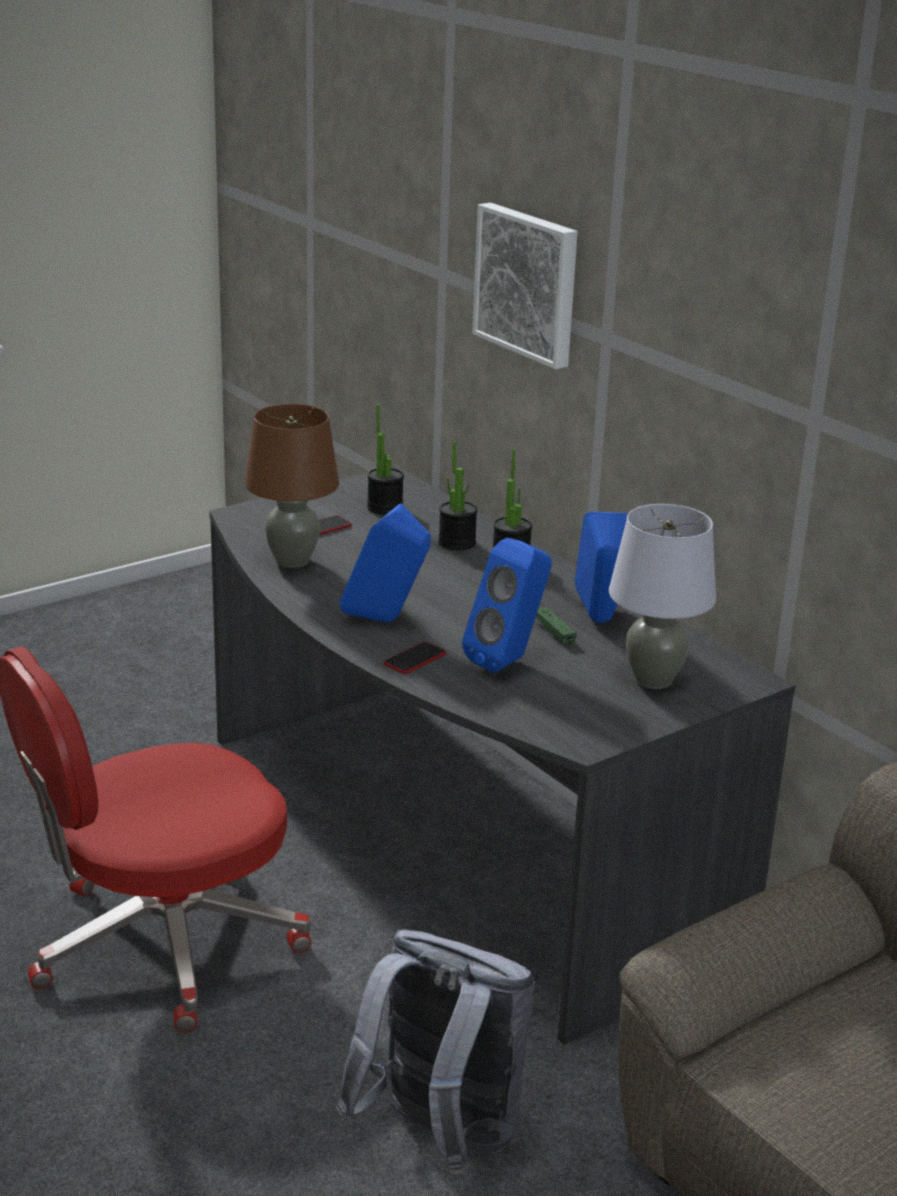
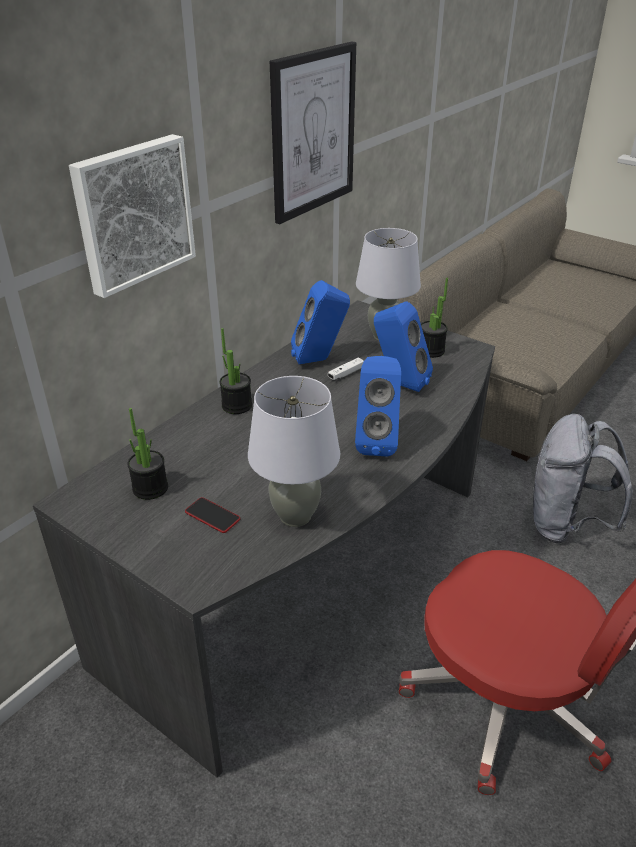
camera: 105 degrees left, 10 degrees up
(293, 561) = (295, 515): brown table lamp -> grey table lamp
(415, 659) = (424, 419): phone -> none
(457, 543) = (216, 435): potted plant -> potted plant (431, 351)
(554, 632) = (346, 373): green game controller -> white game controller
(759, 348) = (313, 132): none -> picture

